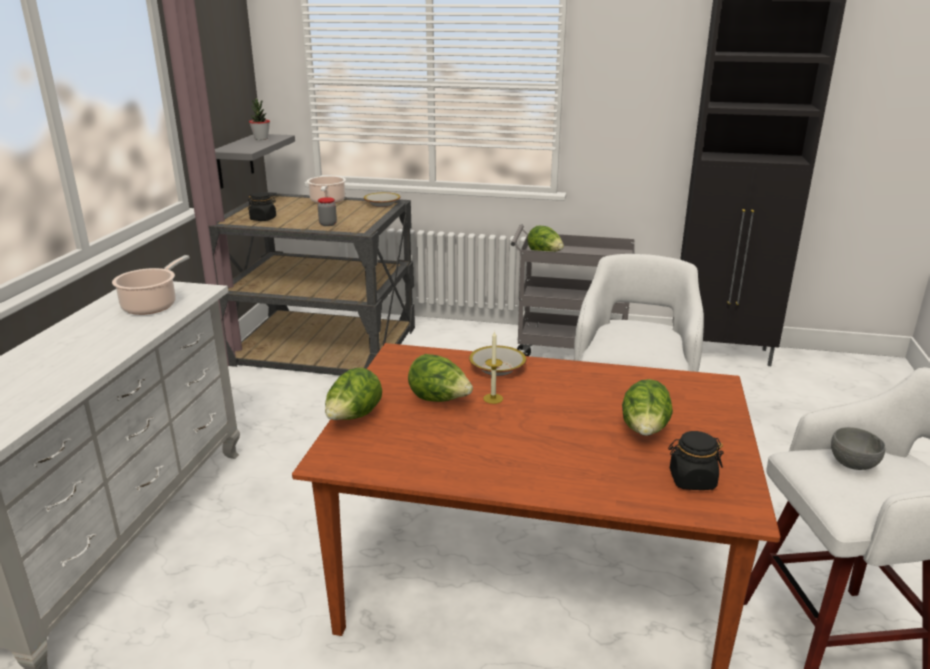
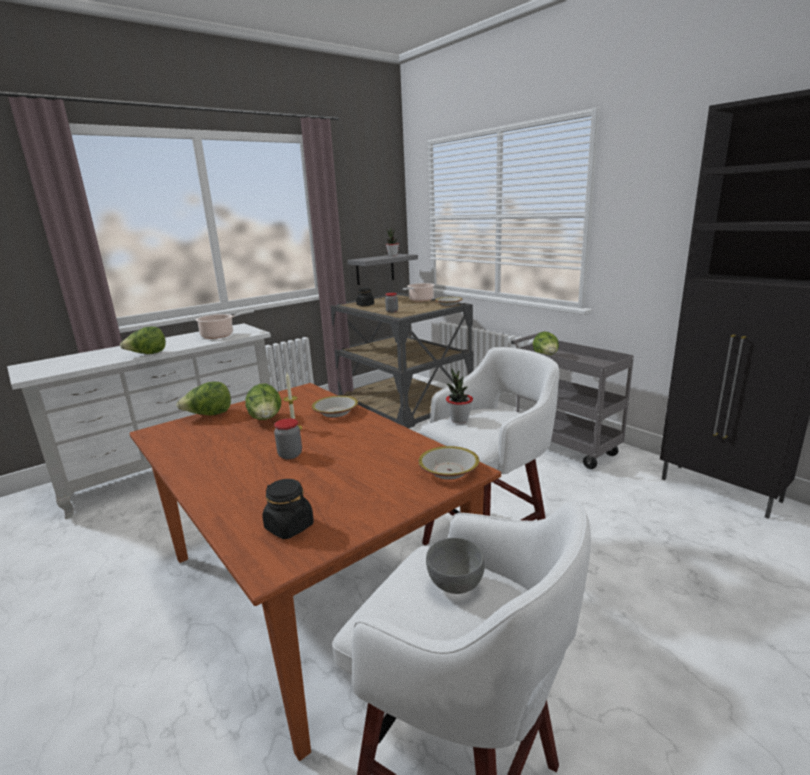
camera: 40 degrees right, 5 degrees down
(552, 424) = (290, 455): none -> jar
(615, 341) = (459, 420): none -> potted plant
(644, 431) = (334, 482): lettuce -> lettuce (147, 354)
(707, 388) = (449, 471): none -> bowl

